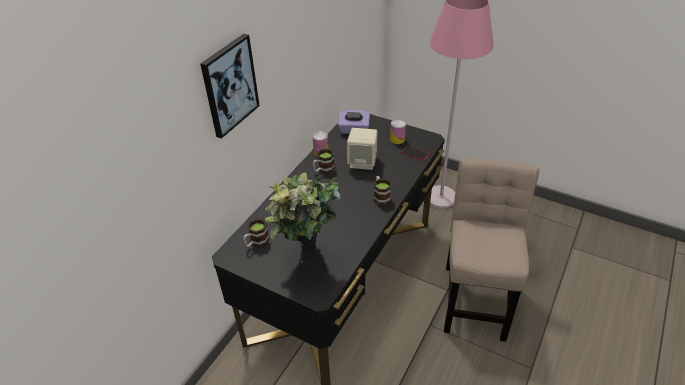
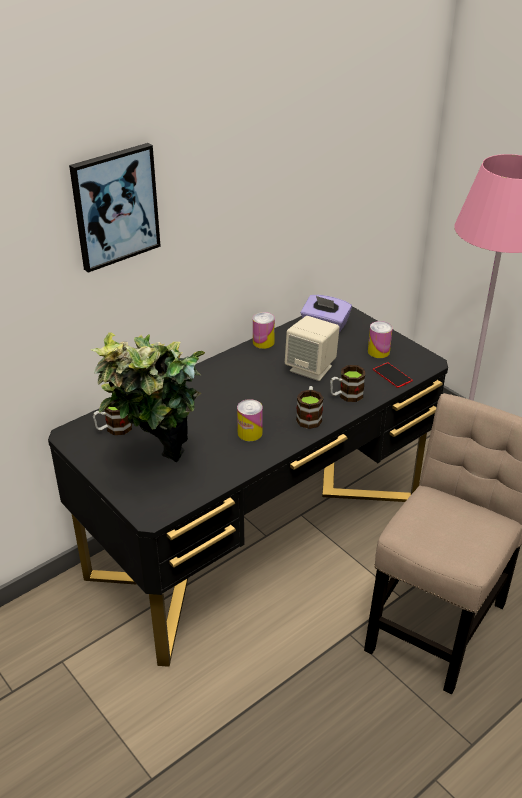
camera: 20 degrees right, 5 degrees down
(323, 169) = (252, 365): mug -> mug (346, 395)
(349, 218) = (250, 433): none -> can

